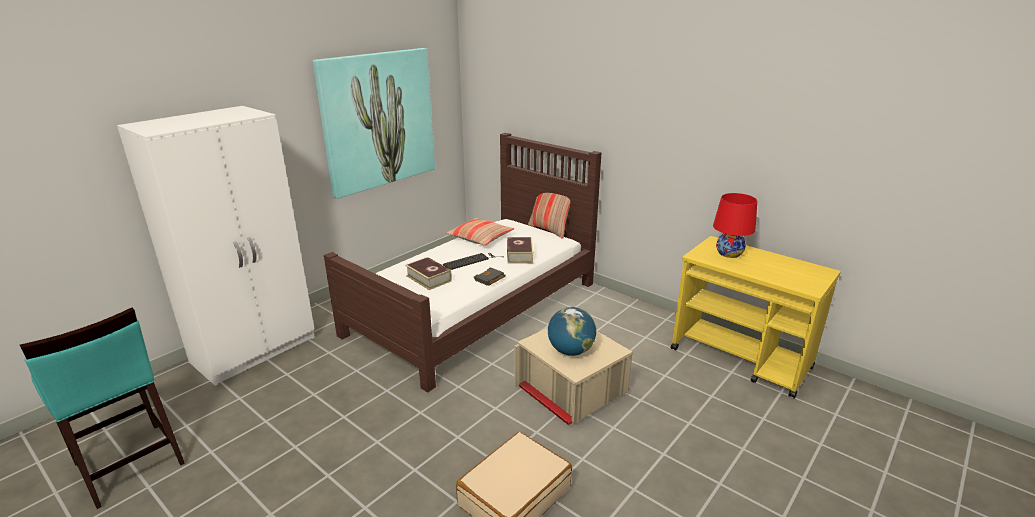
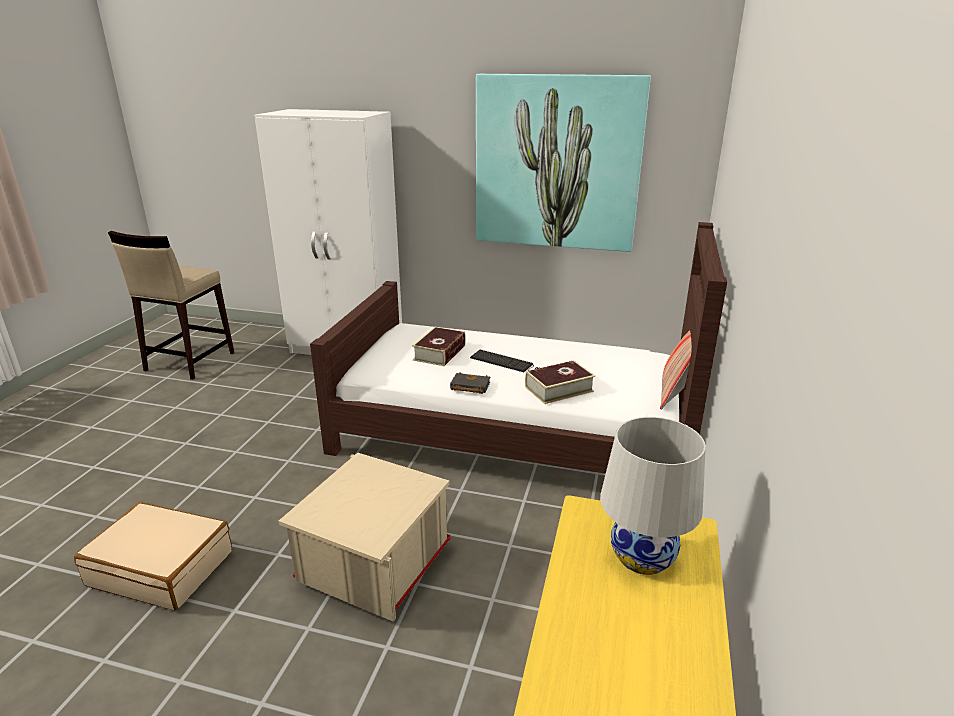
camera: 65 degrees right, 0 degrees up
(128, 464) = (189, 362): turquoise stool -> beige stool
(480, 238) = (578, 352): pillow -> none
(570, 351) = (353, 499): globe -> none
(729, 253) = (642, 556): red table lamp -> white table lamp

